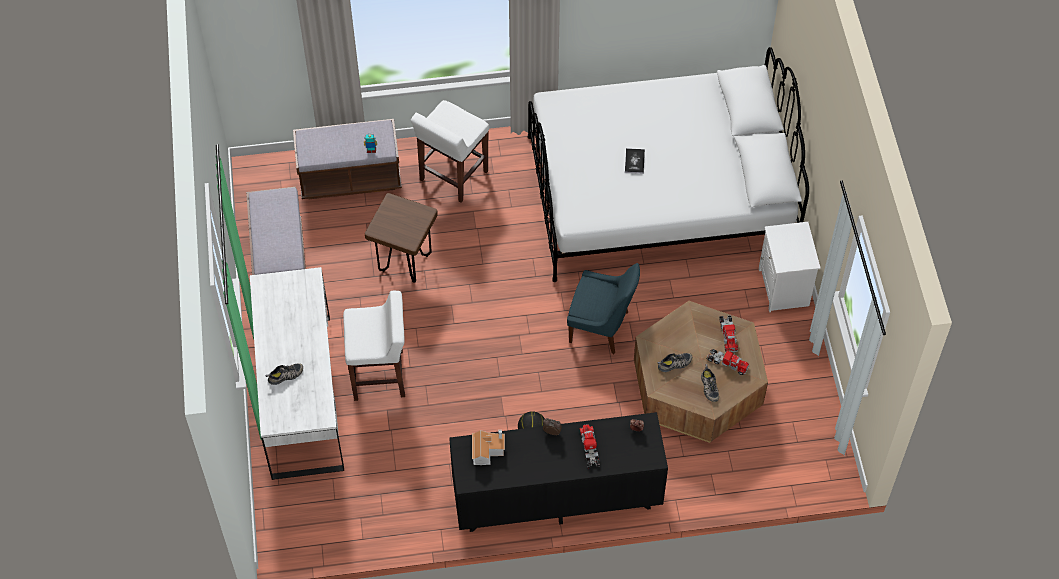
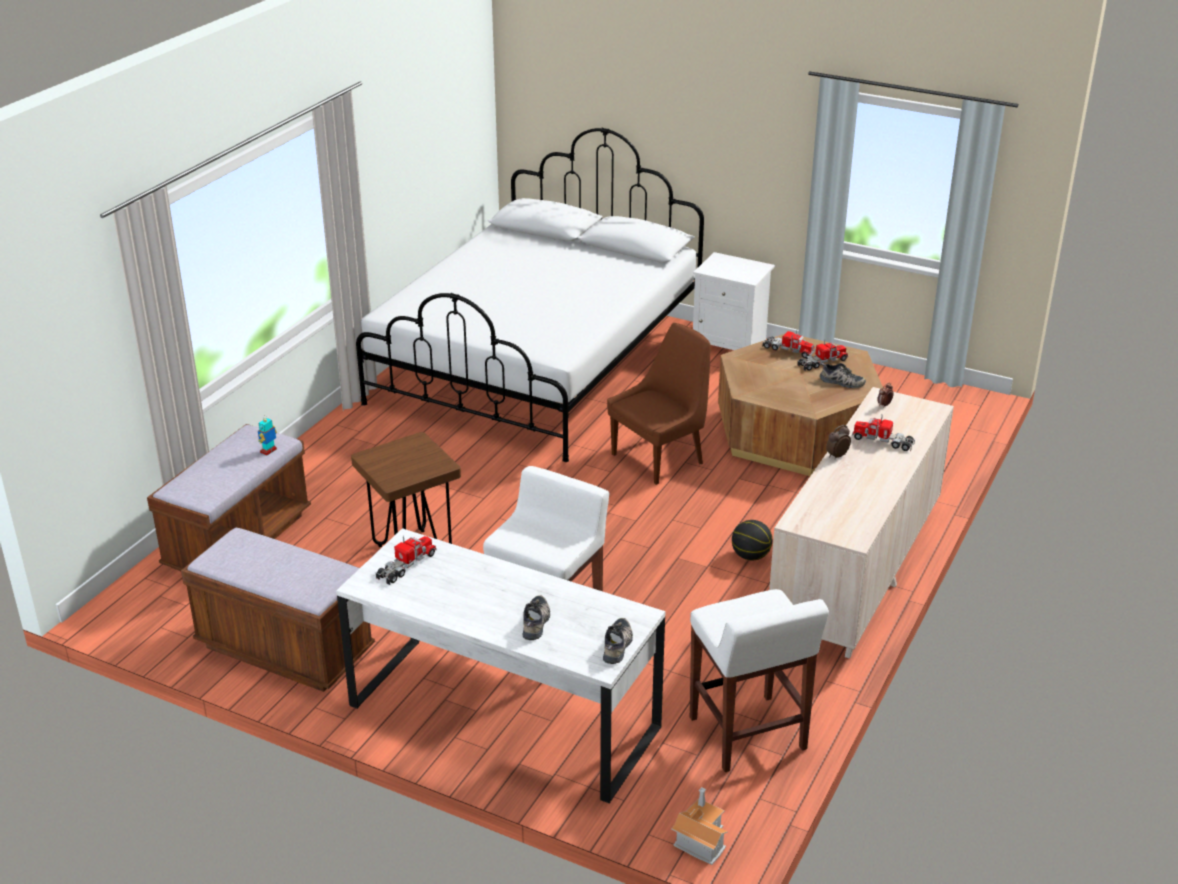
camera: 55 degrees left, 25 degrees down
(290, 291) = (406, 566): none -> toy truck
(453, 176) = (341, 470): white stool -> white stool (748, 735)
(487, 450) = (820, 507): toy house -> toy house (700, 838)
(556, 497) = (856, 574): black dresser -> beige dresser
(601, 327) = (660, 458): blue chair -> brown chair
(634, 161) = (530, 298): book -> none
(675, 364) = (792, 389): shoe -> shoe (618, 645)

